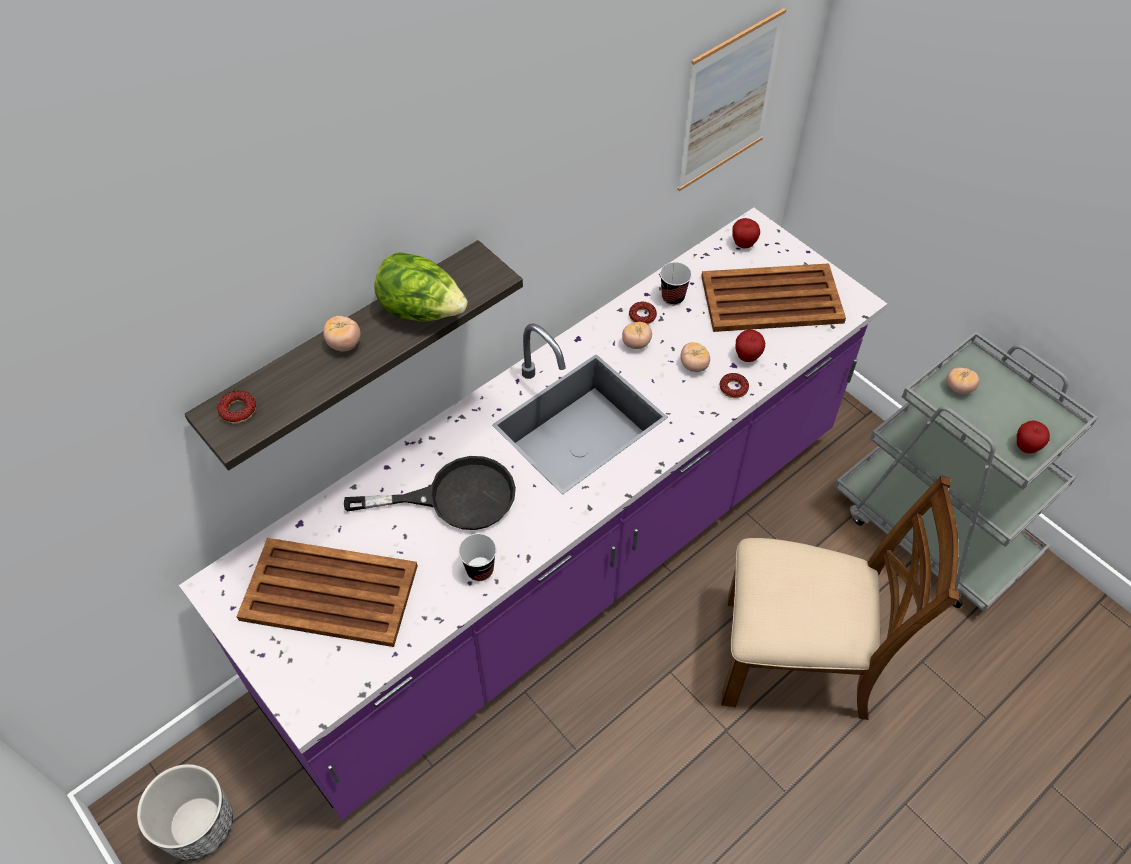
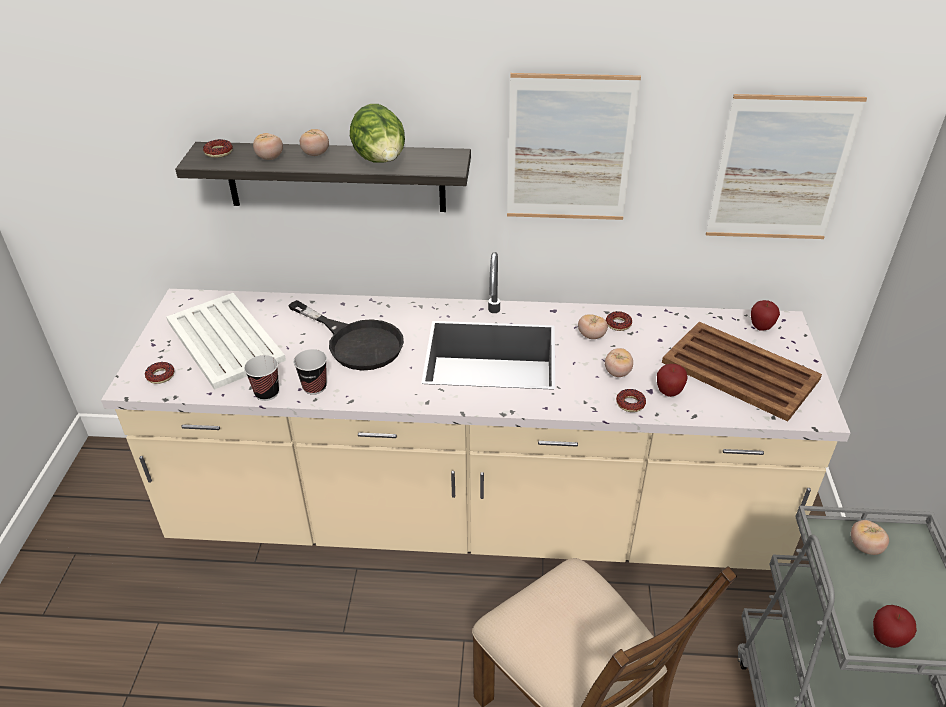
camera: 45 degrees right, 15 degrees down
(198, 824) = (116, 487): planter -> none
(305, 380) = (270, 158): none -> tomato
(321, 677) = (160, 376): none -> donut
(328, 592) = (225, 339): brown tray -> white tray
(565, 186) = (569, 149): none -> picture
(565, 564) = (474, 516): purple counter -> beige counter
(673, 297) = (657, 326): cup -> cup (267, 393)

